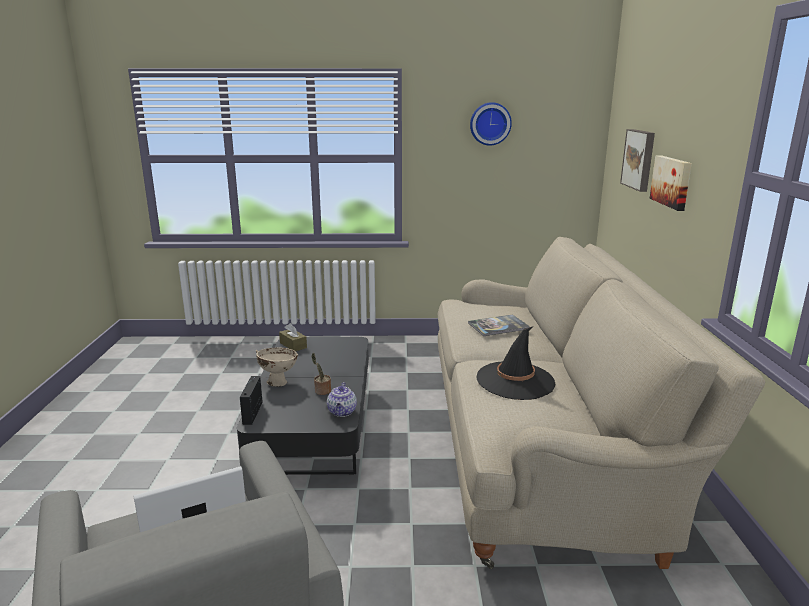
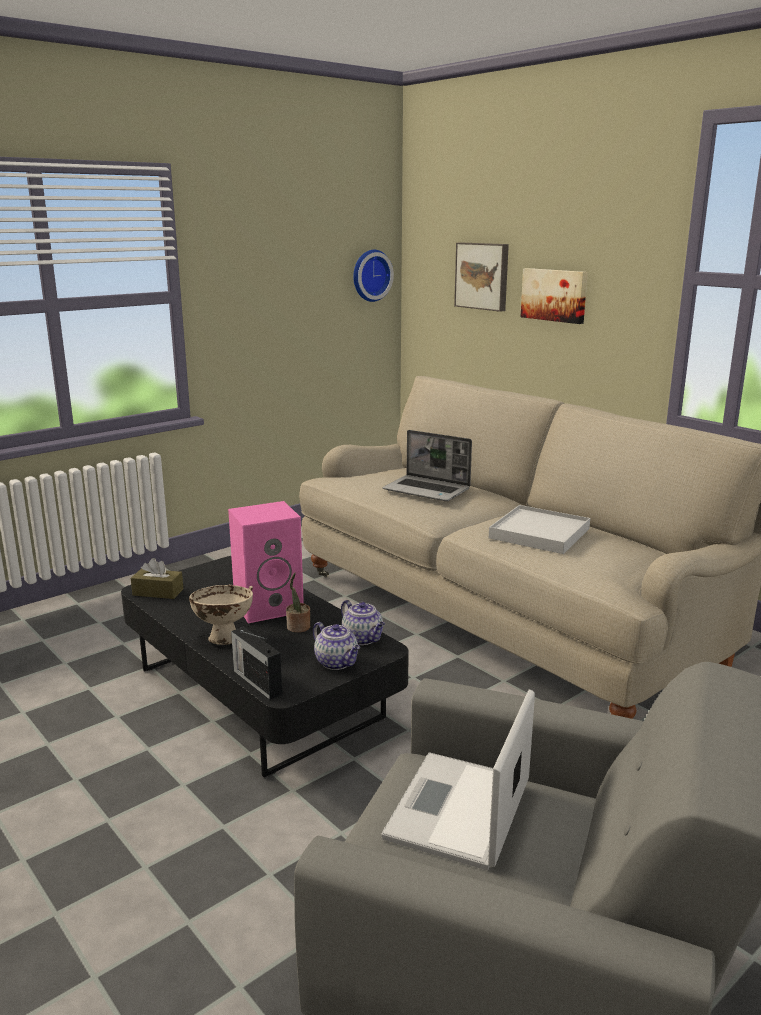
camera: 40 degrees left, 0 degrees up
(305, 420) = (337, 663): none -> teapot
(329, 373) = (269, 606): none -> pink speaker
(490, 123) = (284, 242): wall clock -> wall clock (370, 275)
(498, 326) = (427, 490): book -> laptop
(515, 381) = (539, 533): black hat -> white tray

